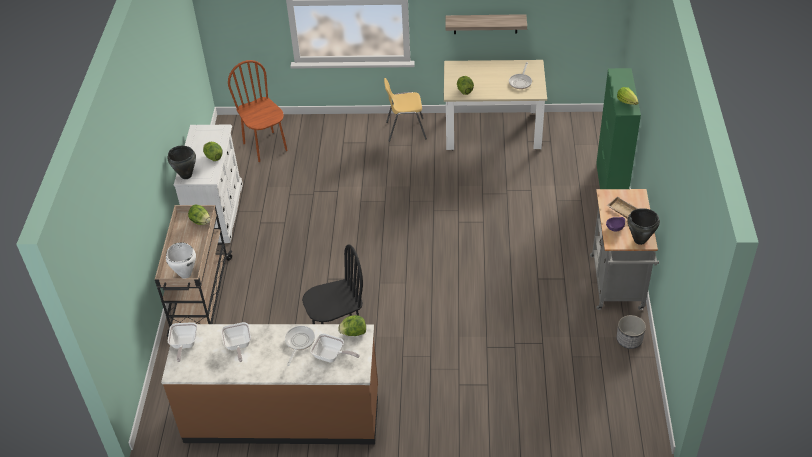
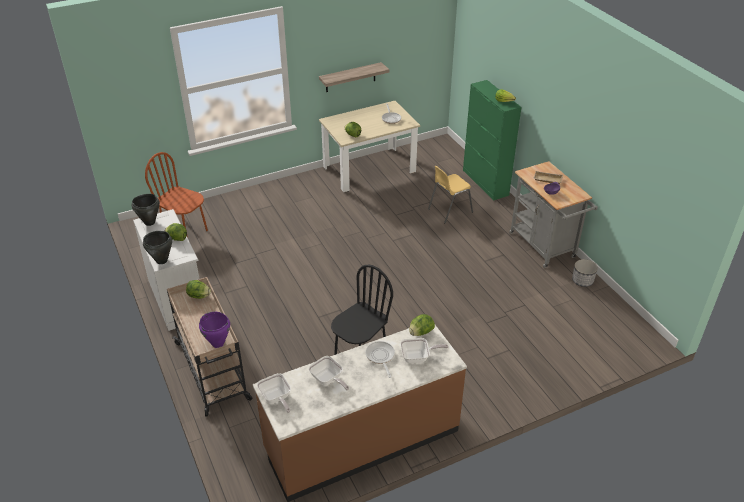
camera: 30 degrees left, 5 degrees down
(185, 274) = (218, 344): white cooking pot -> purple cooking pot
(405, 130) = (299, 187): yellow chair -> yellow chair (449, 210)
(639, 240) = (574, 195): black cooking pot -> black cooking pot (149, 222)

